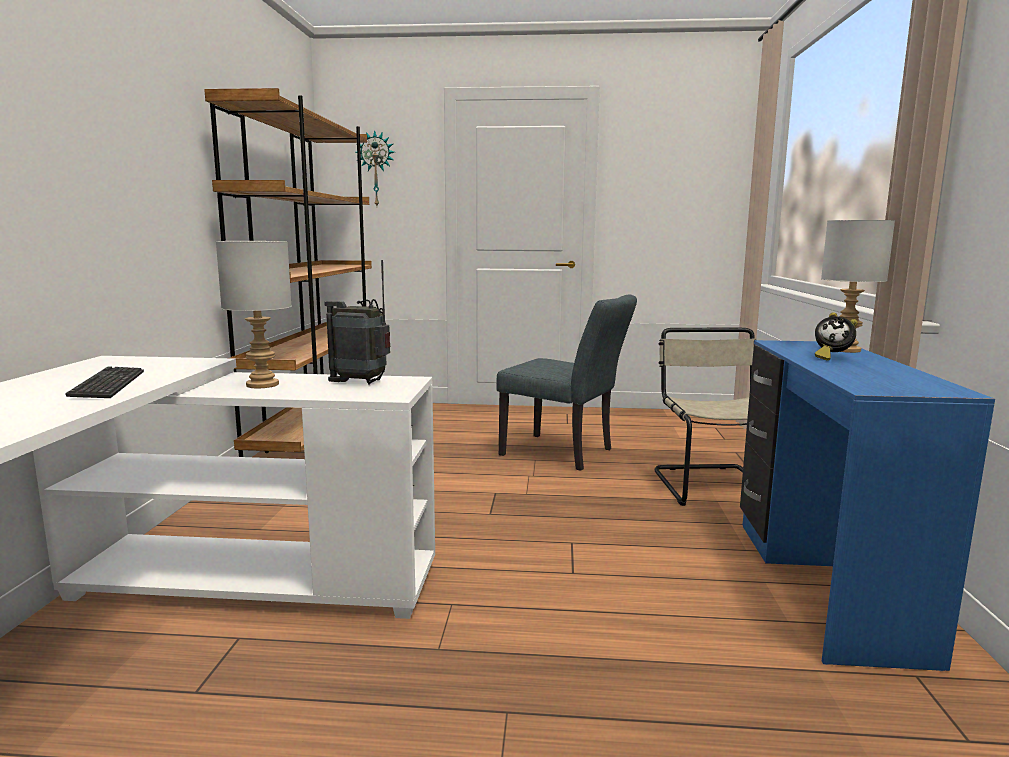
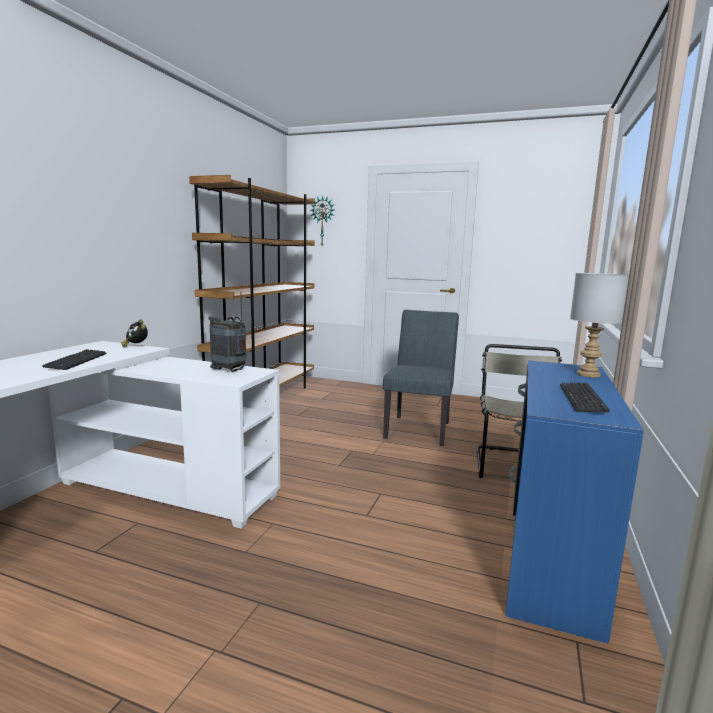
camera: 15 degrees right, 0 degrees up
(262, 385) = (171, 367): grey table lamp -> none
(564, 453) = (419, 428): grey chair -> grey chair turned 120 degrees counterclockwise
(830, 358) = (563, 380): alarm clock -> alarm clock (136, 346)
(883, 374) = (581, 399): none -> keyboard

